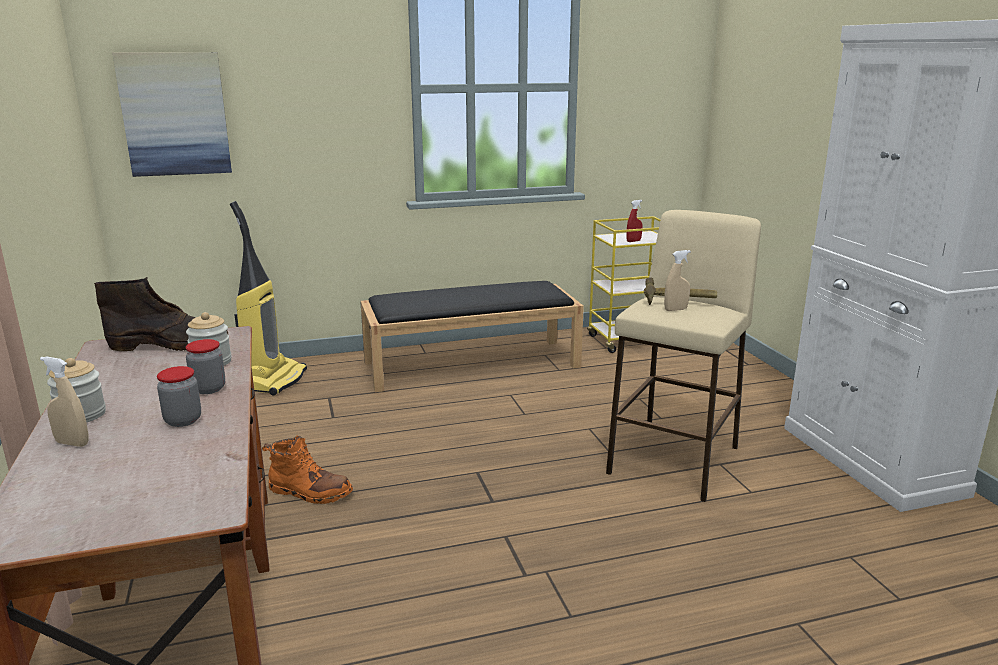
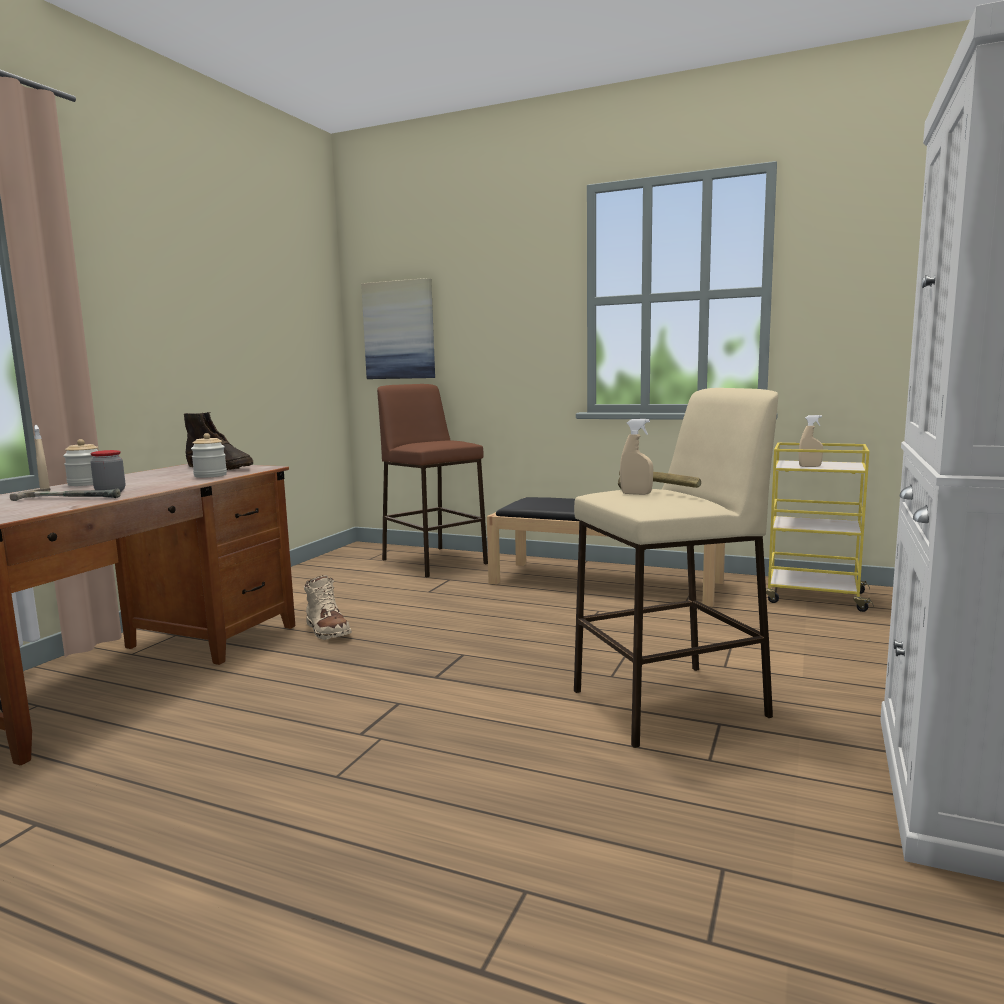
camera: 40 degrees right, 10 degrees down
(165, 442) = (73, 497): none -> hammer
(208, 389) = (167, 484): jar -> none
(275, 380) = (433, 561): vacuum cleaner -> brown stool
(310, 492) = (327, 630): orange boot -> beige boot
(633, 241) = (810, 466): red spray bottle -> beige spray bottle

